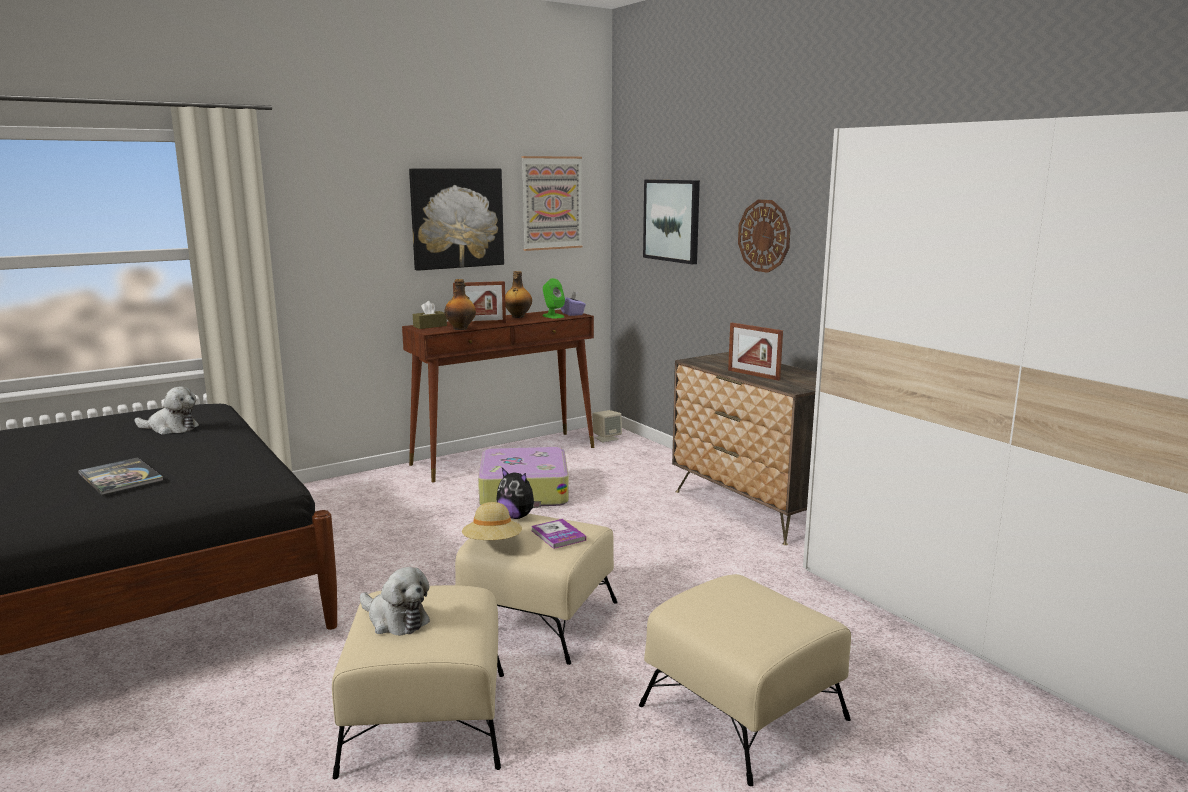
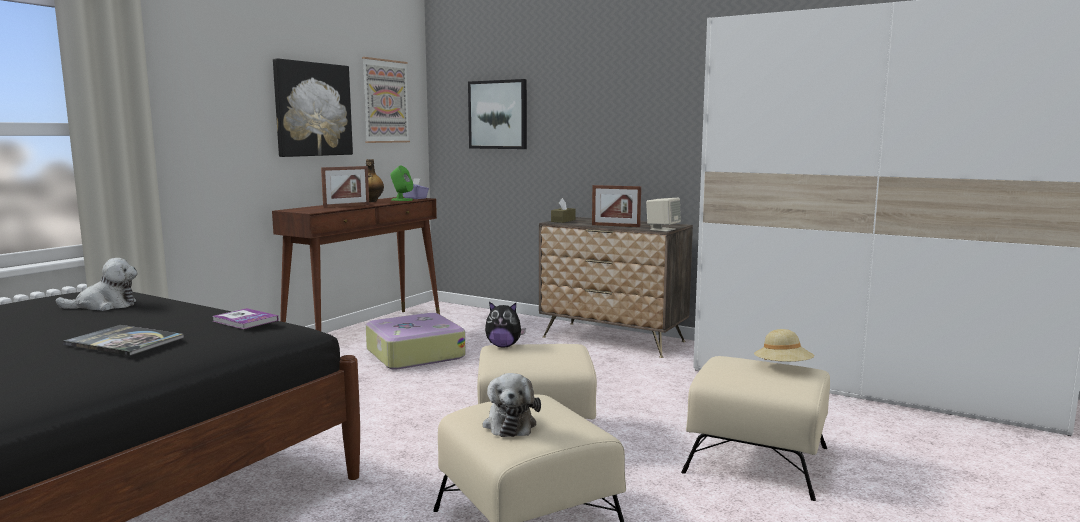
camera: 25 degrees left, 5 degrees down
(395, 620) = (510, 424): plush toy -> plush toy turned 75 degrees clockwise
(430, 326) = (301, 209): brown tissue box -> brown tissue box (563, 220)
(461, 328) = (336, 209): bottle -> none
(492, 544) = (512, 364): beige hat -> beige hat (783, 368)
(558, 535) = (558, 351): book -> book (245, 320)
(606, 438) = (443, 310): beige speaker -> beige speaker (662, 229)
(764, 236) = (595, 119): wall clock -> none

